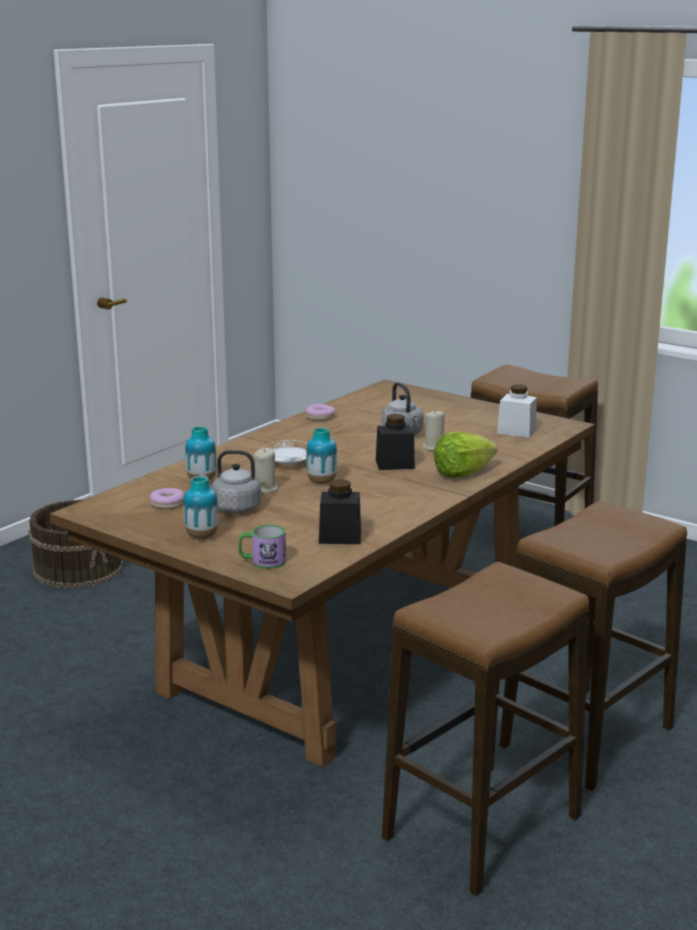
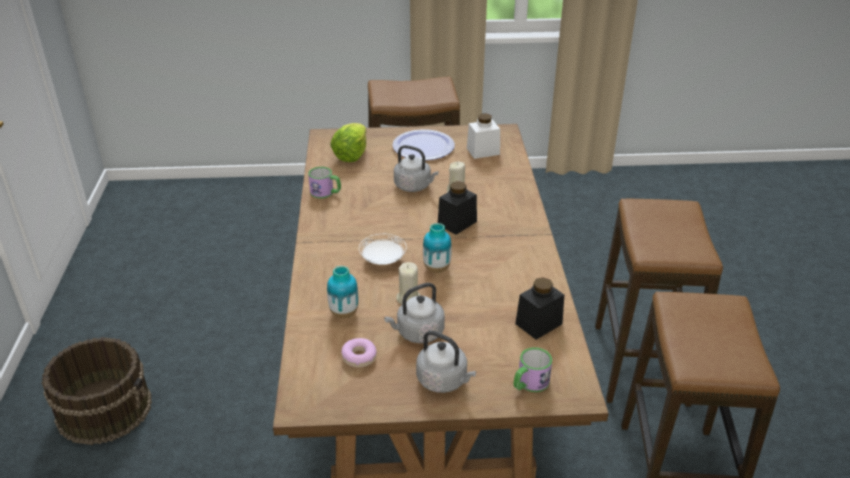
camera: 40 degrees left, 15 degrees up
(202, 536) = (444, 381): vase -> grey kettle
(320, 417) = (326, 193): donut -> mug
(462, 473) = (514, 212): lettuce -> lettuce (351, 155)
(463, 414) = (423, 147): none -> plate

